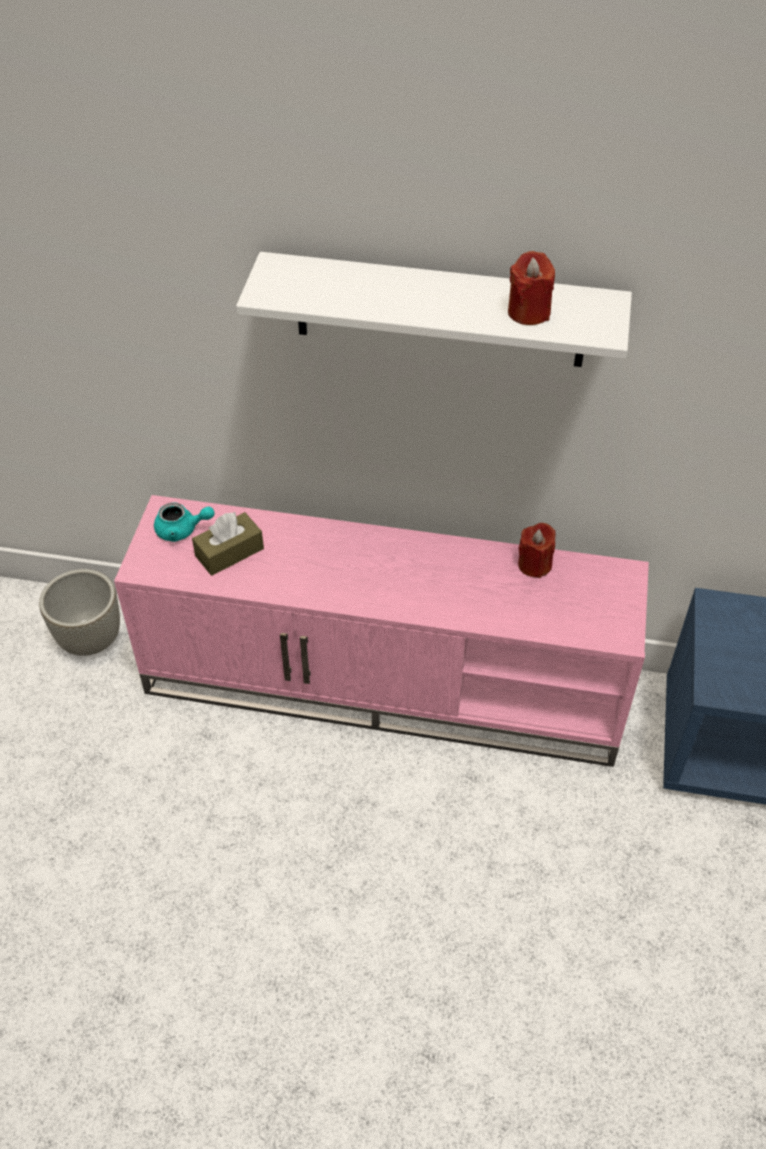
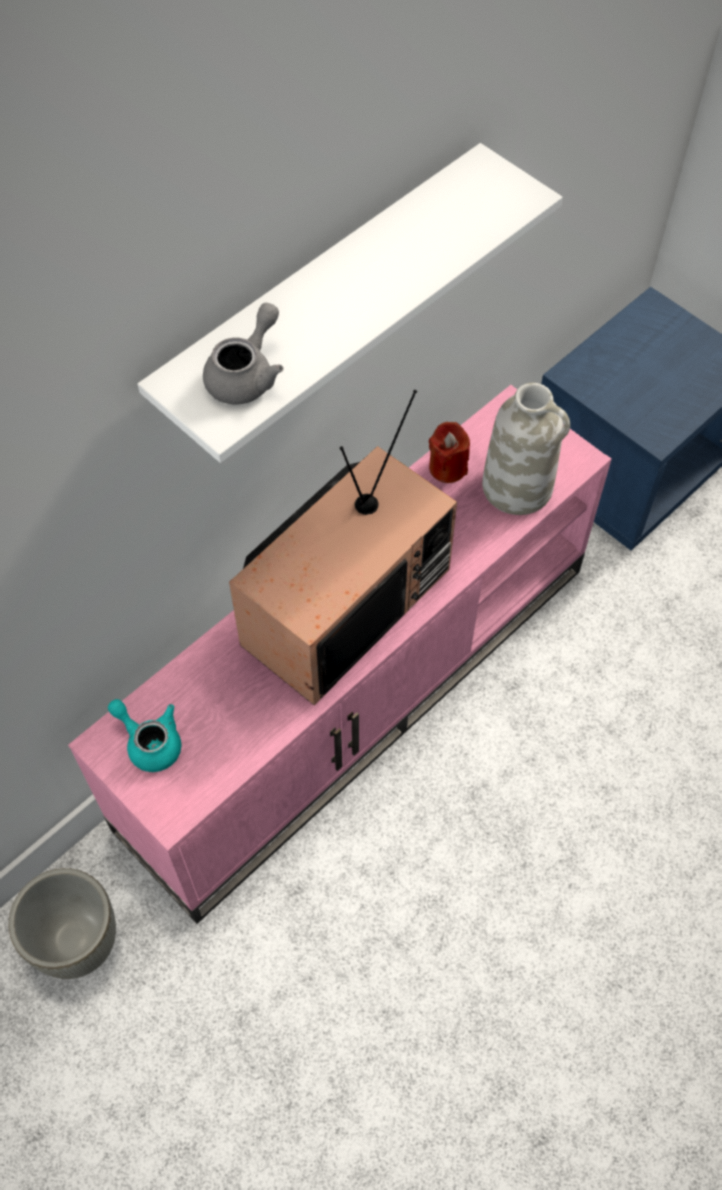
camera: 55 degrees left, 10 degrees up
(182, 530) = (150, 742): turquoise teapot -> turquoise teapot turned 90 degrees counterclockwise
(229, 552) = (220, 714): brown tissue box -> none
(308, 287) = (247, 375): none -> grey teapot
(368, 568) = (345, 602): none -> television
(528, 312) = (448, 229): red candle -> none
(559, 614) = (518, 487): none -> white vase

